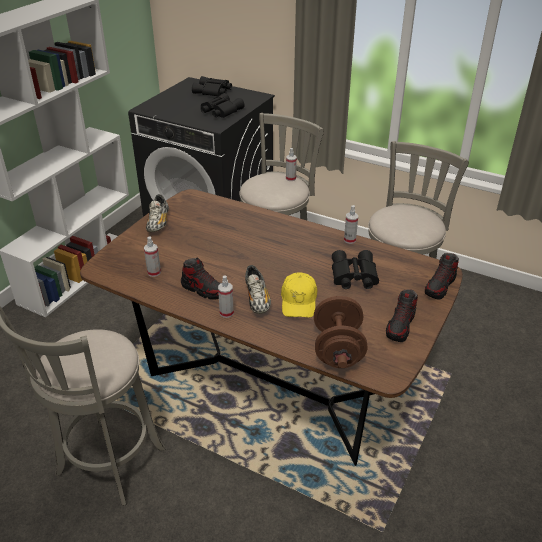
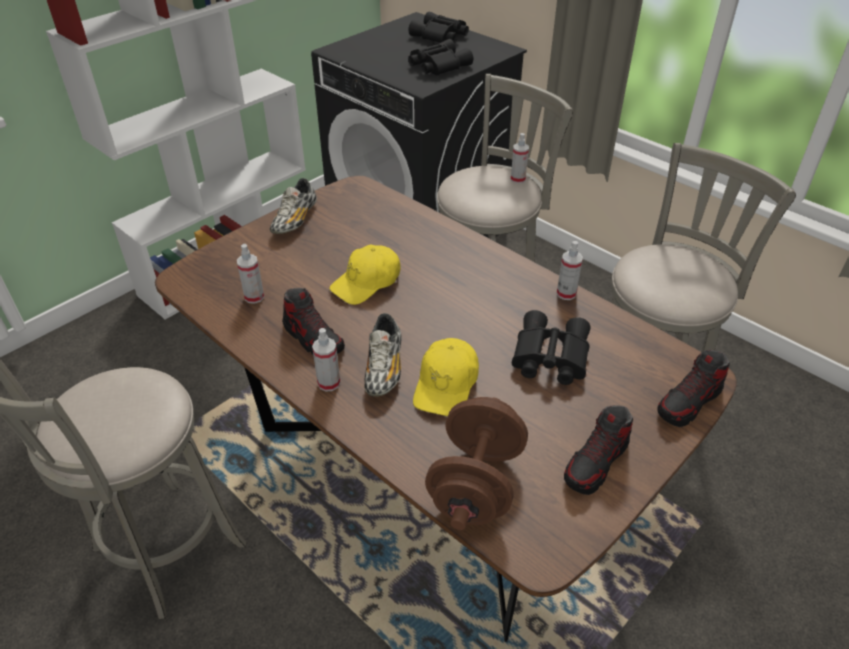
camera: 15 degrees right, 5 degrees up
(224, 253) = (367, 282): none -> yellow cap

